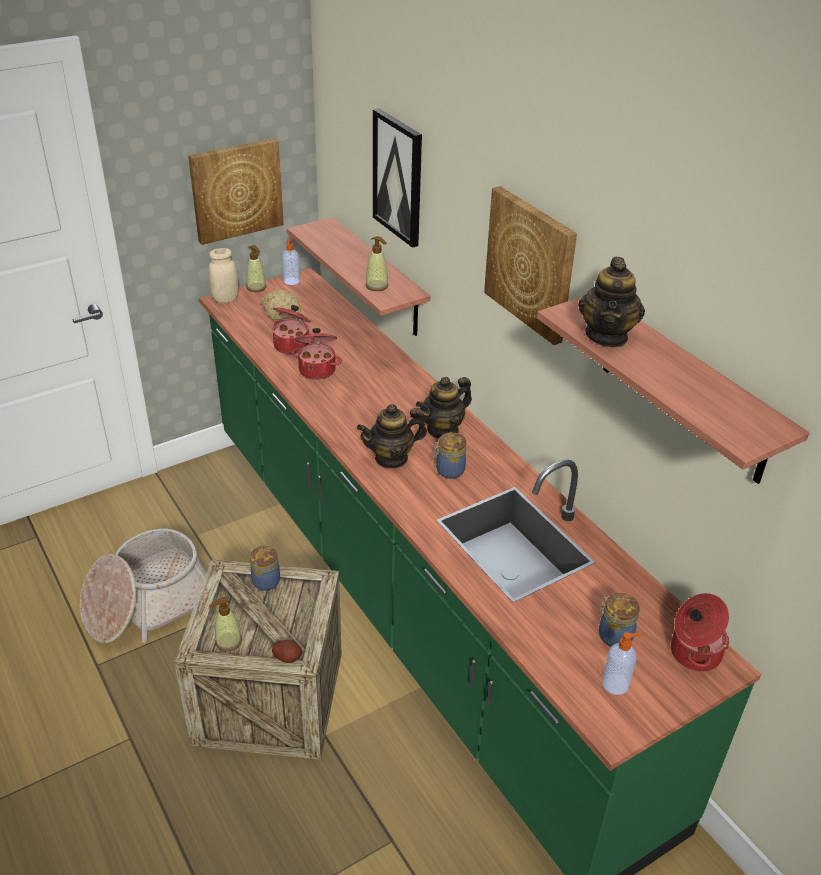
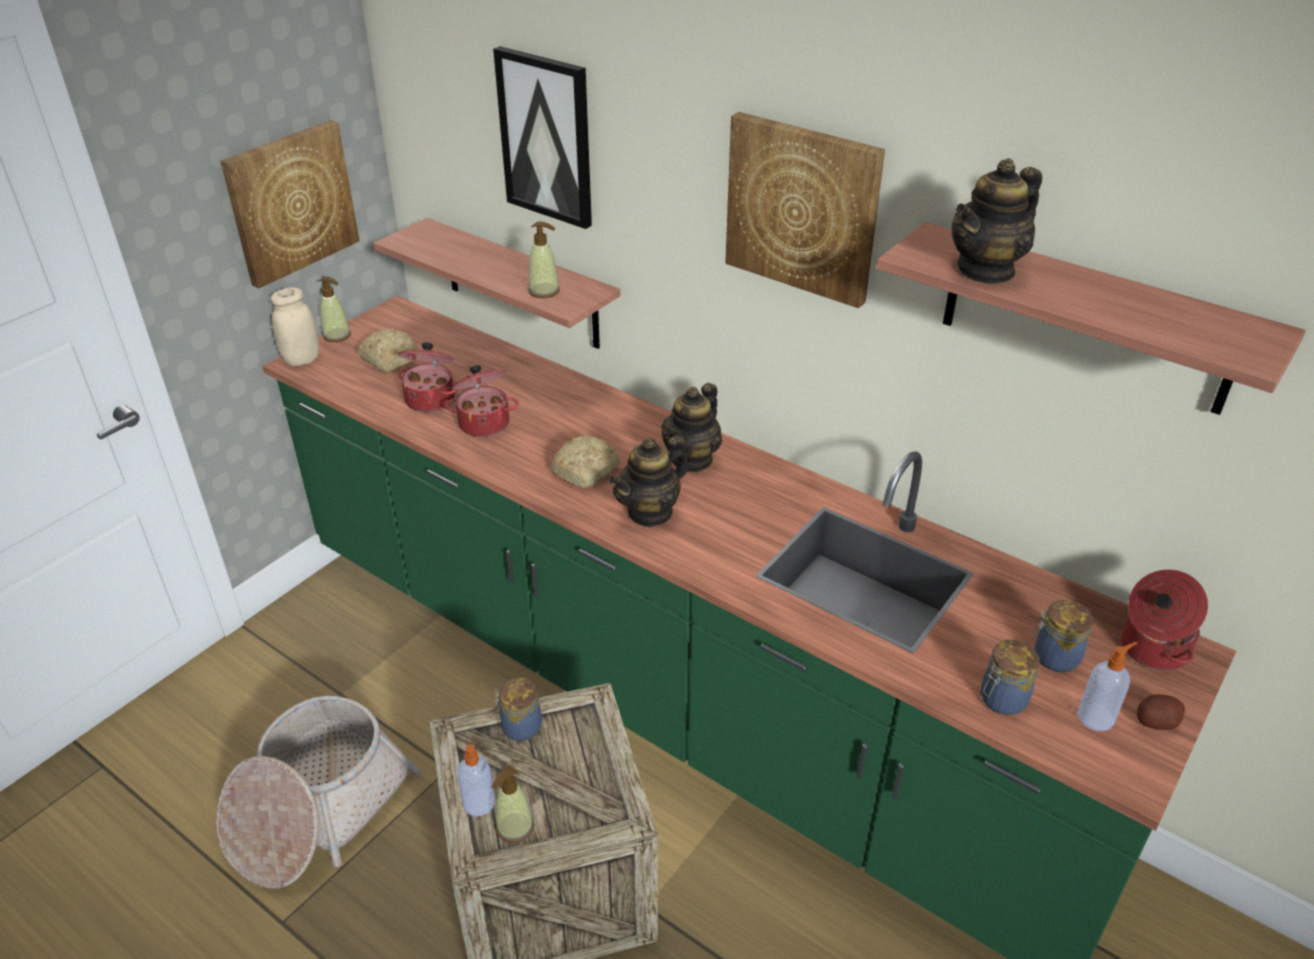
camera: 20 degrees left, 0 degrees up
(287, 657) = (607, 821): potato -> potato (1156, 721)
(291, 281) = (381, 318): soap dispenser -> soap dispenser (479, 804)
(366, 419) = (587, 470): none -> bread
(448, 471) = (731, 509): jar -> jar (1001, 700)
(607, 336) = (986, 270): teapot -> teapot turned 60 degrees clockwise

